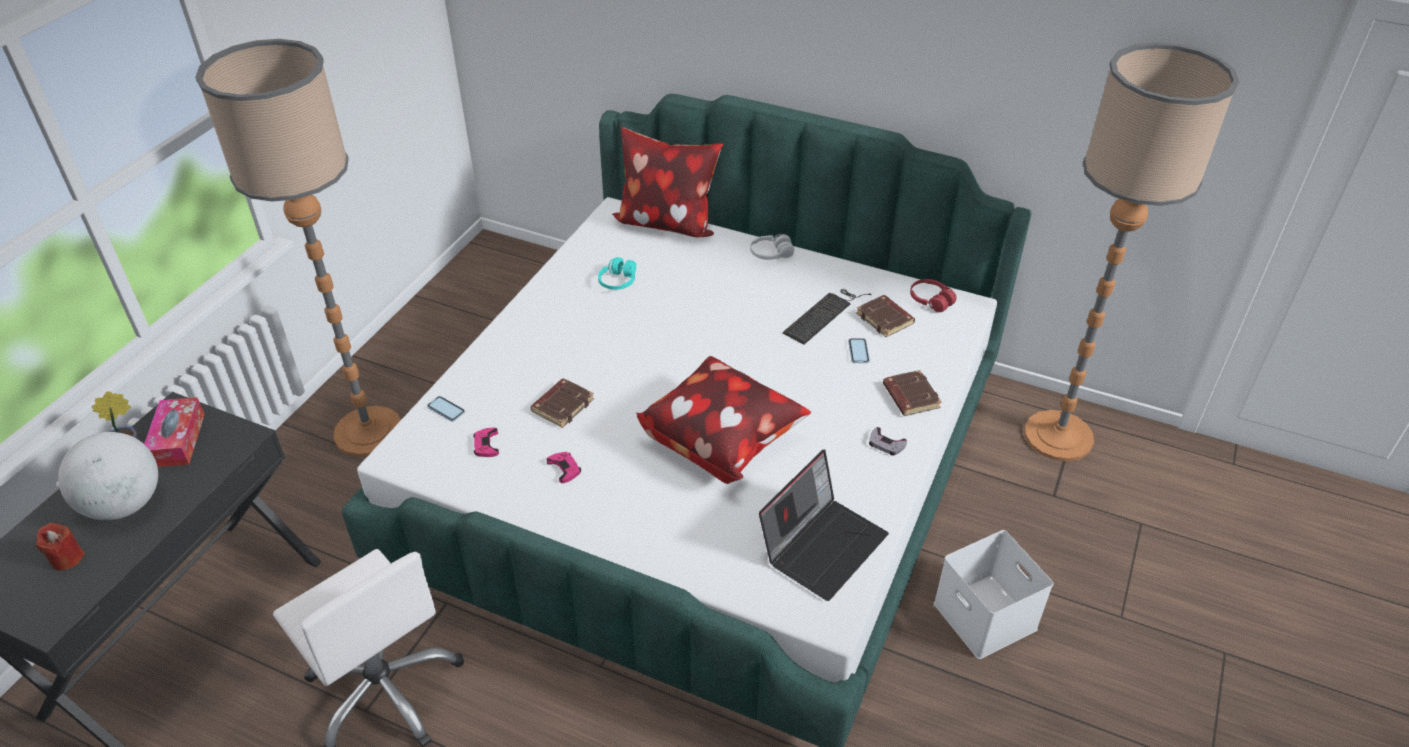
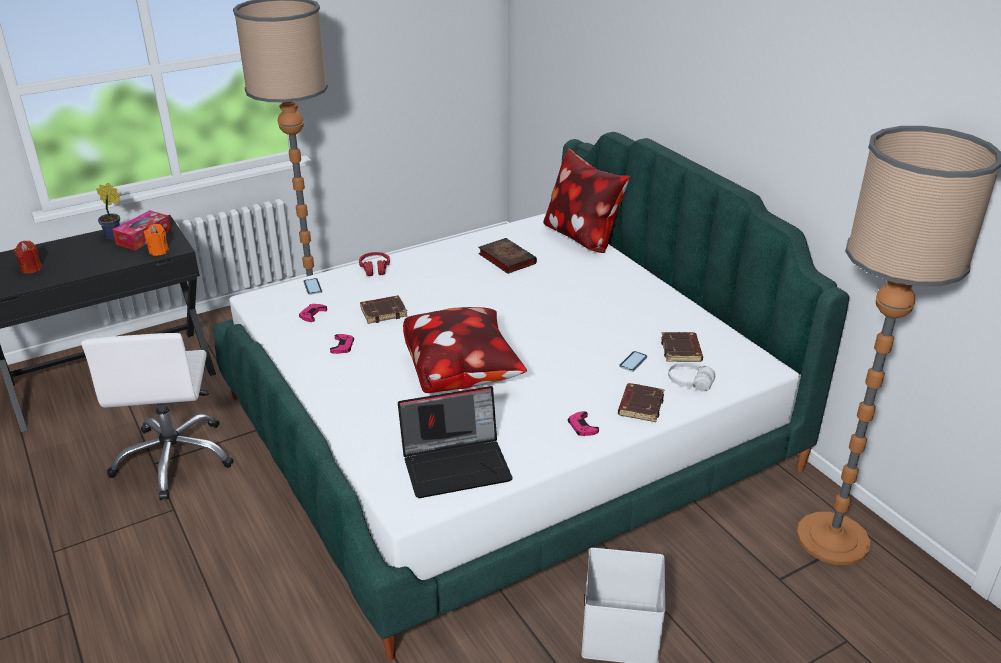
camera: 35 degrees right, 10 degrees down
(124, 504) = (84, 256): globe -> none
(225, 451) = (158, 251): none -> orange candle
(618, 281) = (505, 258): turquoise headphones -> book
(771, 254) = (638, 280): white headphones -> white headphones (690, 382)
(824, 314) = (634, 330): keyboard -> none
(886, 444) = (582, 427): grey game controller -> pink game controller
(931, 301) = (736, 353): red headphones -> red headphones (375, 269)

